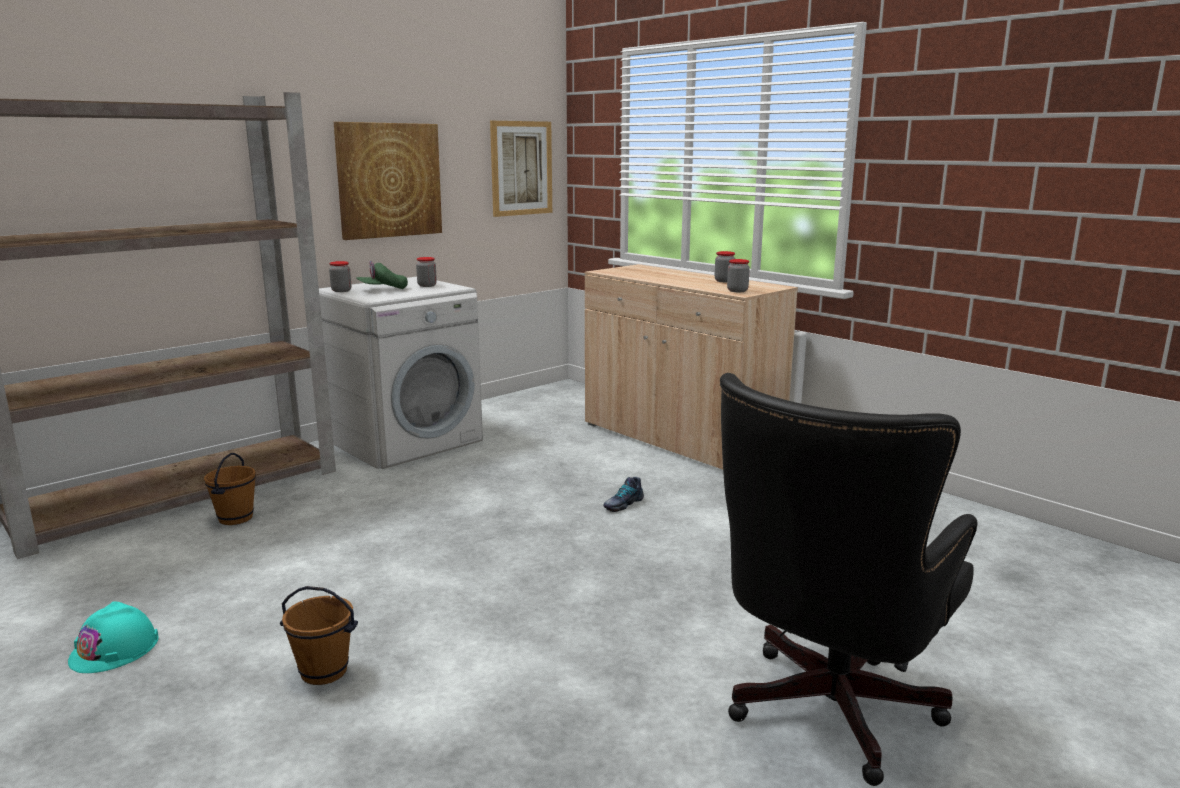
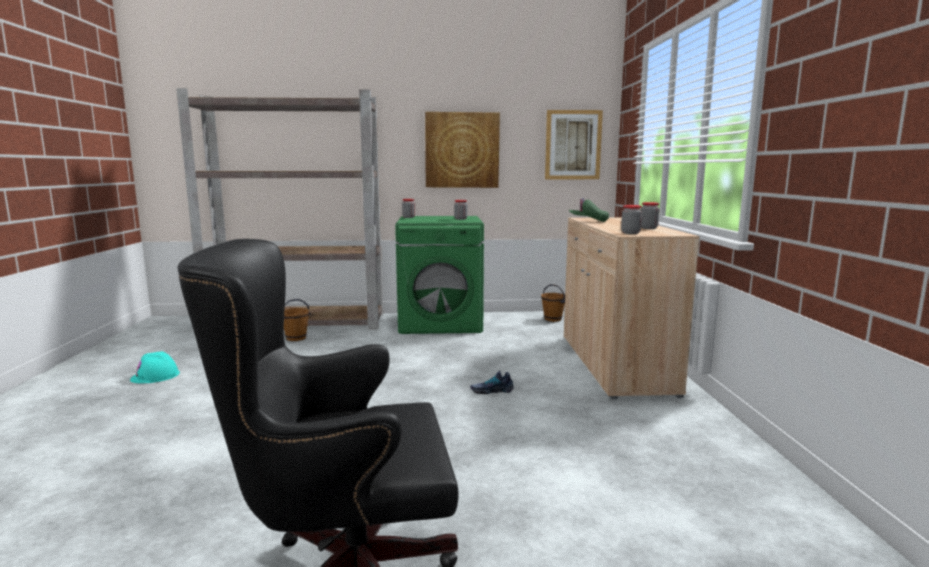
camera: 40 degrees right, 5 degrees down
(323, 672) = (188, 416): brown bucket -> brown bucket (552, 319)
(382, 289) = (430, 218): green cap -> green cap (588, 221)
(409, 441) = (441, 323): white washing machine -> green washing machine

